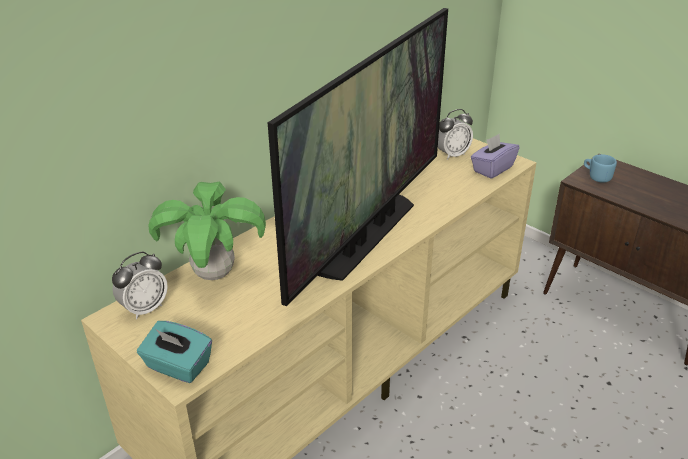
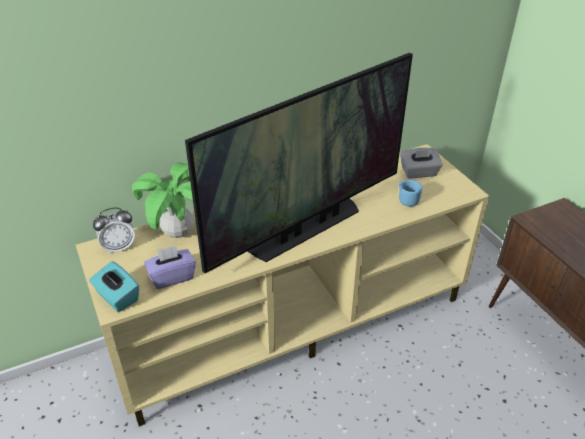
camera: 20 degrees right, 5 degrees up
(452, 155) = (419, 173): alarm clock -> grey tissue box
(492, 169) = (445, 193): purple tissue box -> purple tissue box (172, 277)
(596, 177) = (546, 220): blue mug -> blue mug (407, 200)

